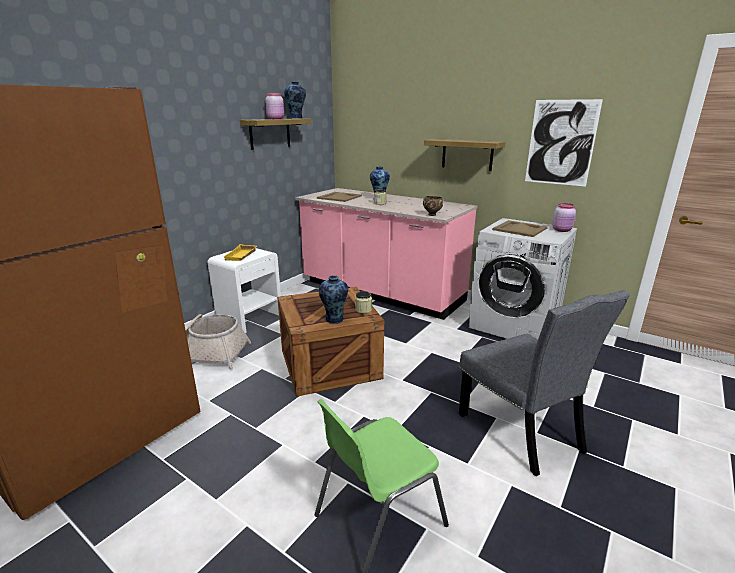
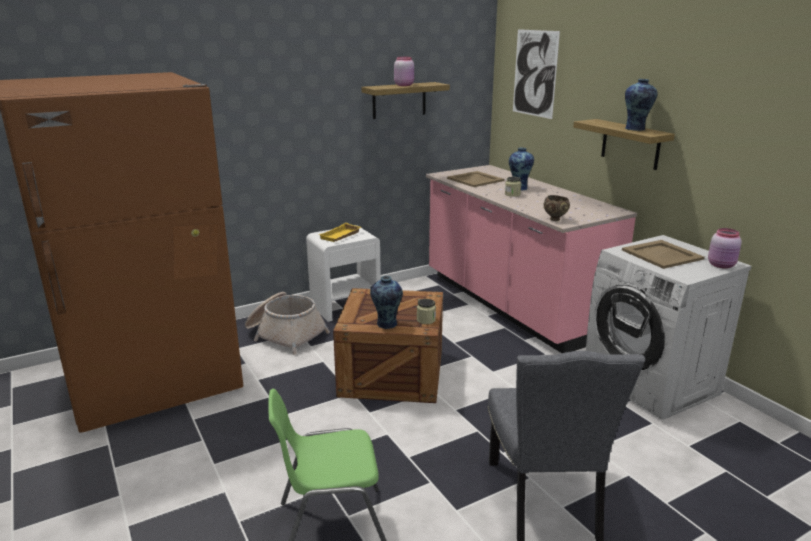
camera: 25 degrees right, 0 degrees up
(296, 118) = (432, 84): vase -> vase (636, 129)
(561, 143) = (741, 145): picture -> picture (535, 73)

